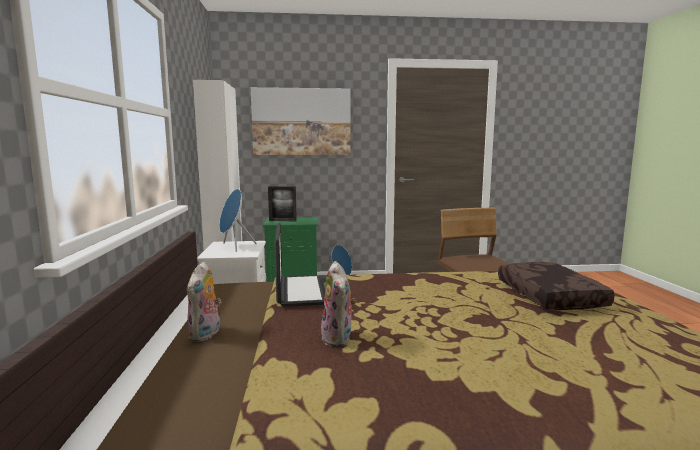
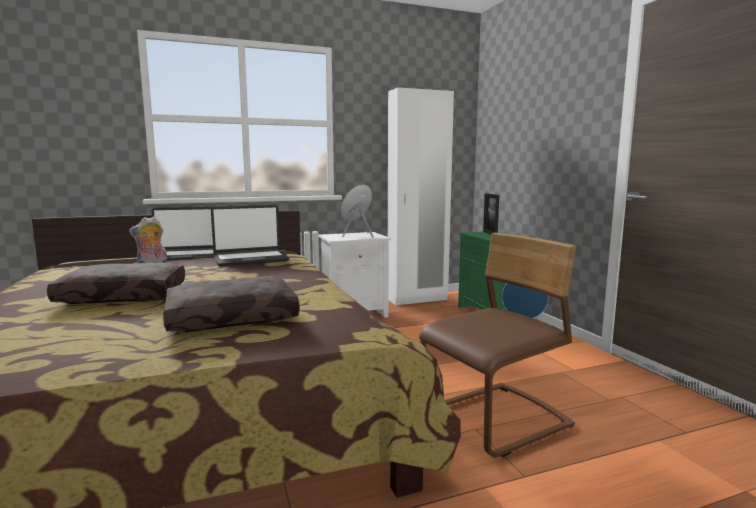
camera: 75 degrees right, 0 degrees up
(206, 334) = (184, 256): plush toy -> laptop
(301, 122) = (533, 116): picture -> none
(488, 338) = (125, 296): none -> brown pillow

